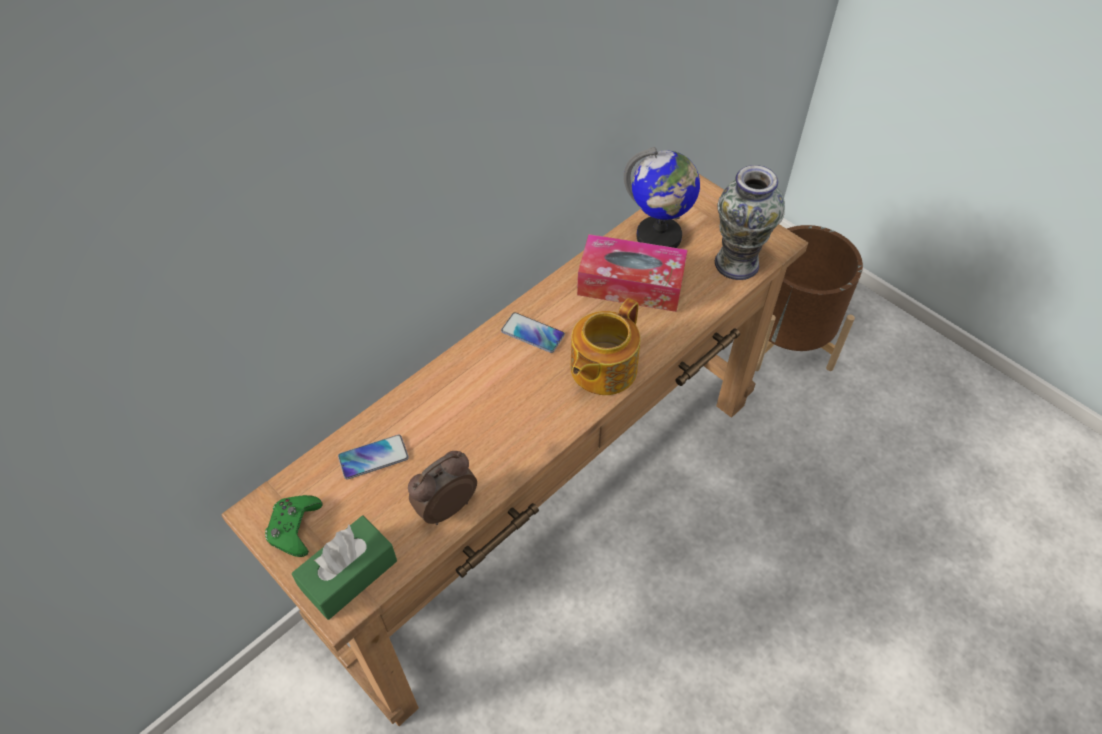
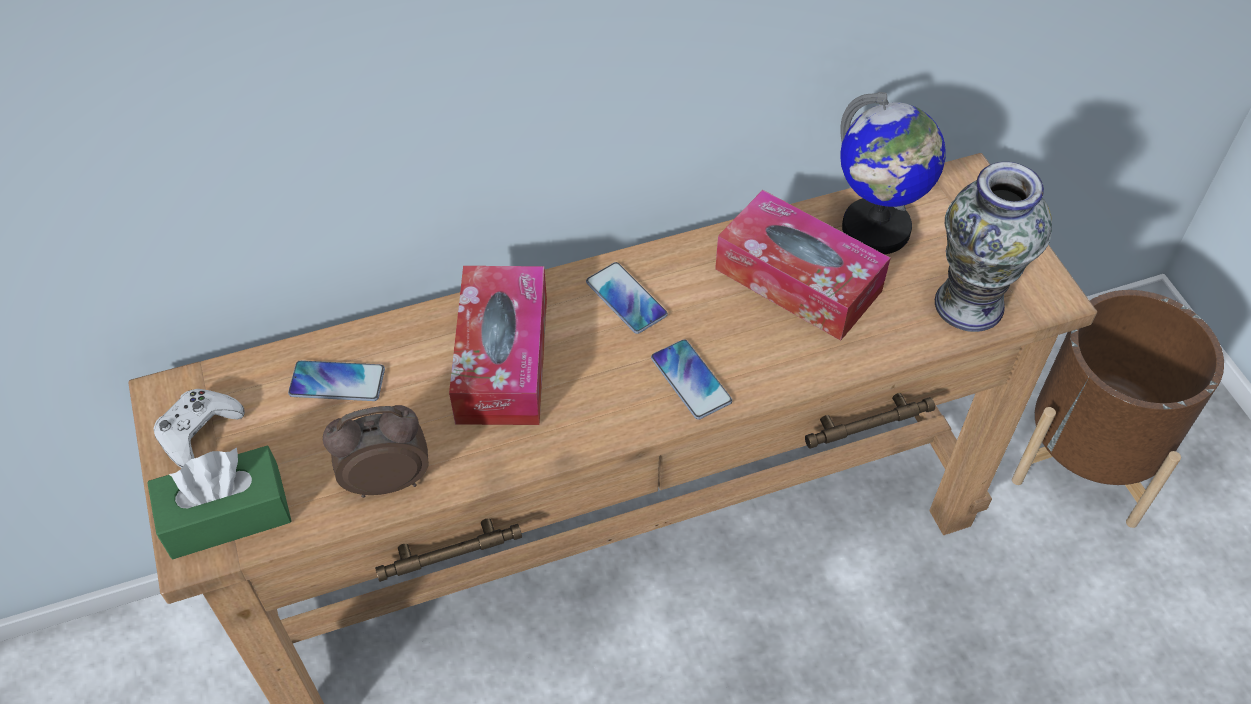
camera: 25 degrees right, 0 degrees up
(294, 528) = (198, 431): green game controller -> white game controller
(476, 401) = (502, 359): none -> tissue box
(601, 369) = (691, 380): teapot -> phone

